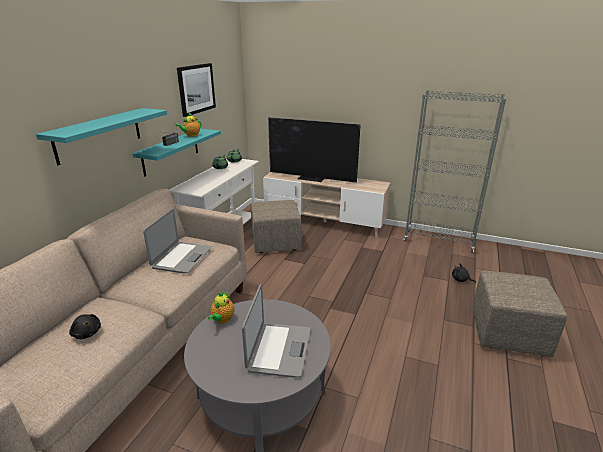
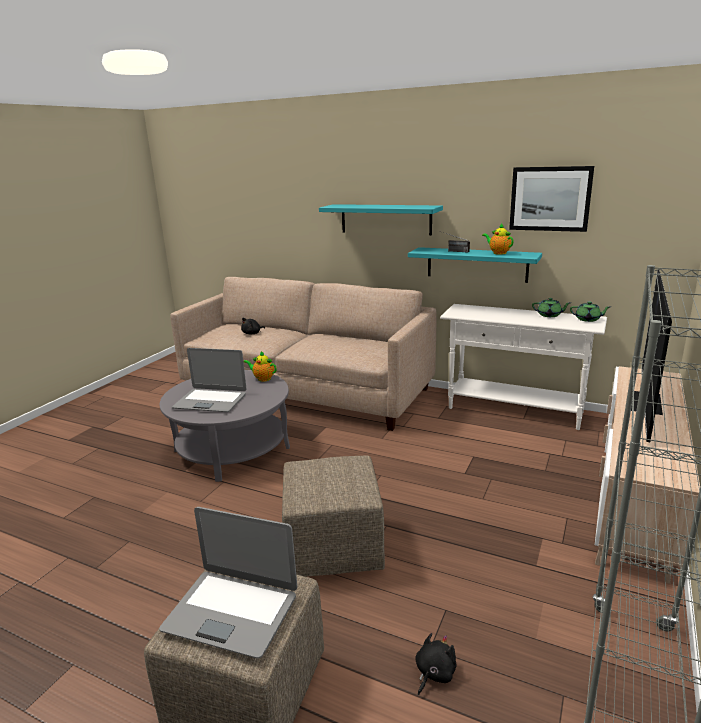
camera: 95 degrees right, 5 degrees down
(181, 258) = (350, 345): laptop -> laptop (232, 611)
(276, 243) = (523, 449): beige ottoman -> beige ottoman (334, 548)

